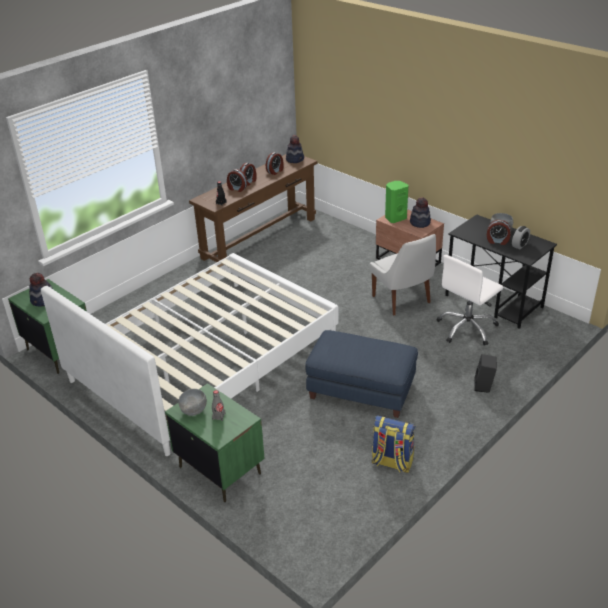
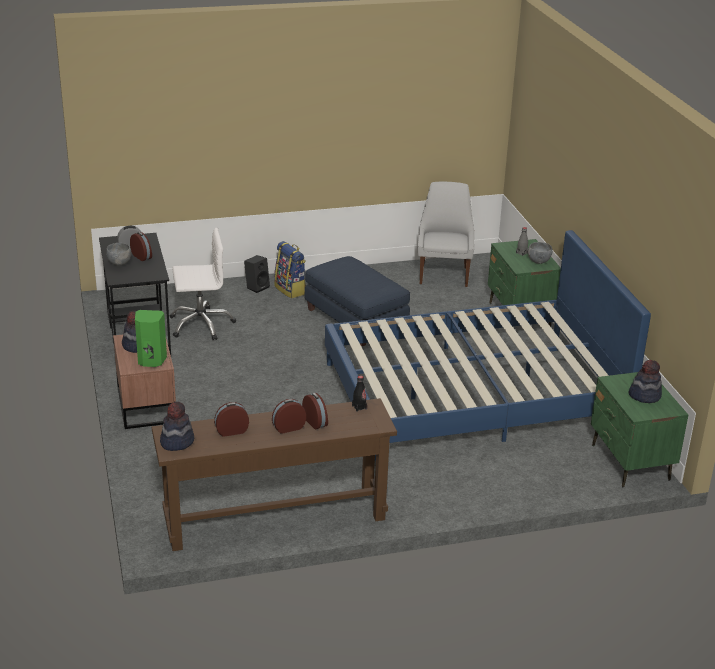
camera: 150 degrees left, 5 degrees down
(205, 359) = (473, 394): white bed -> blue bed
(391, 462) = (387, 277): backpack -> backpack (291, 290)
(402, 300) = (218, 369): white chair -> white chair (444, 274)

